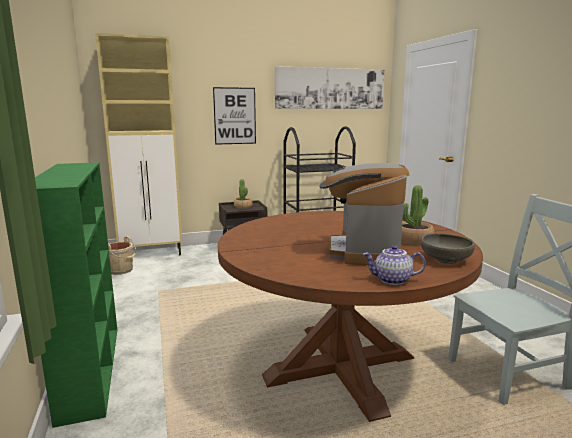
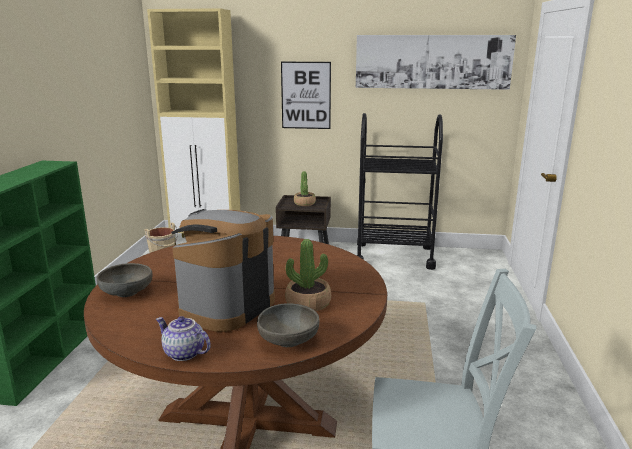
camera: 25 degrees right, 5 degrees up
(262, 256) = (126, 292): none -> grey bowl

